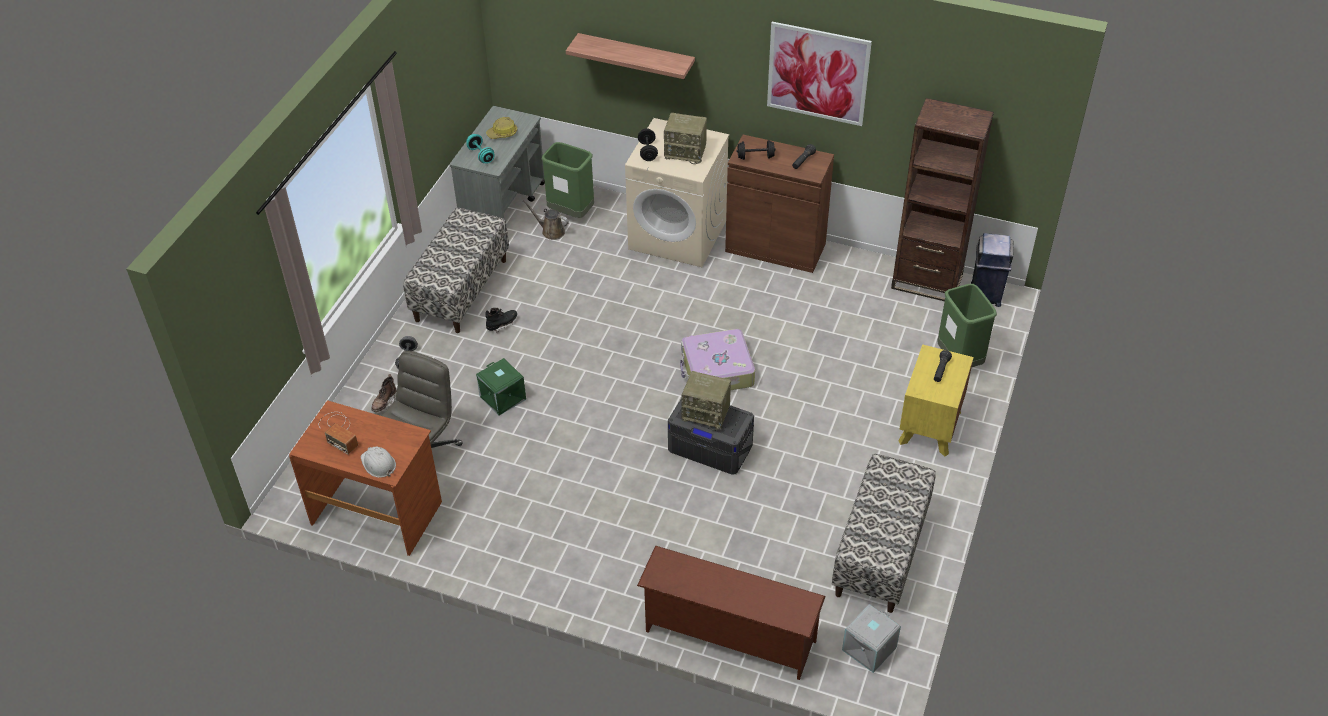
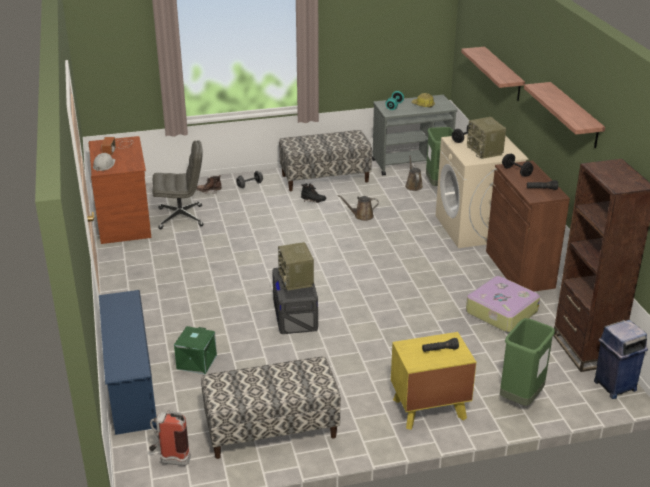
camera: 55 degrees right, 15 degrees down
(502, 398) = (253, 224): green storage box -> green storage box (196, 362)
(572, 303) = (361, 216): none -> brown watering can
(716, 370) = (369, 290): suitcase -> suitcase (500, 311)
(728, 637) = (130, 386): brown shoe rack -> blue shoe rack
(818, 73) = (574, 115): picture -> shelf
(869, 649) = (170, 460): grey storage box -> fire extinguisher

